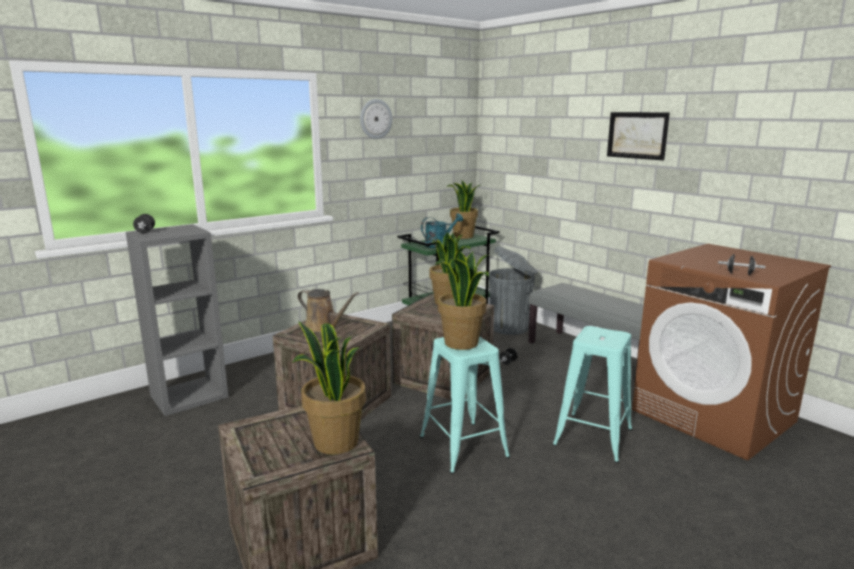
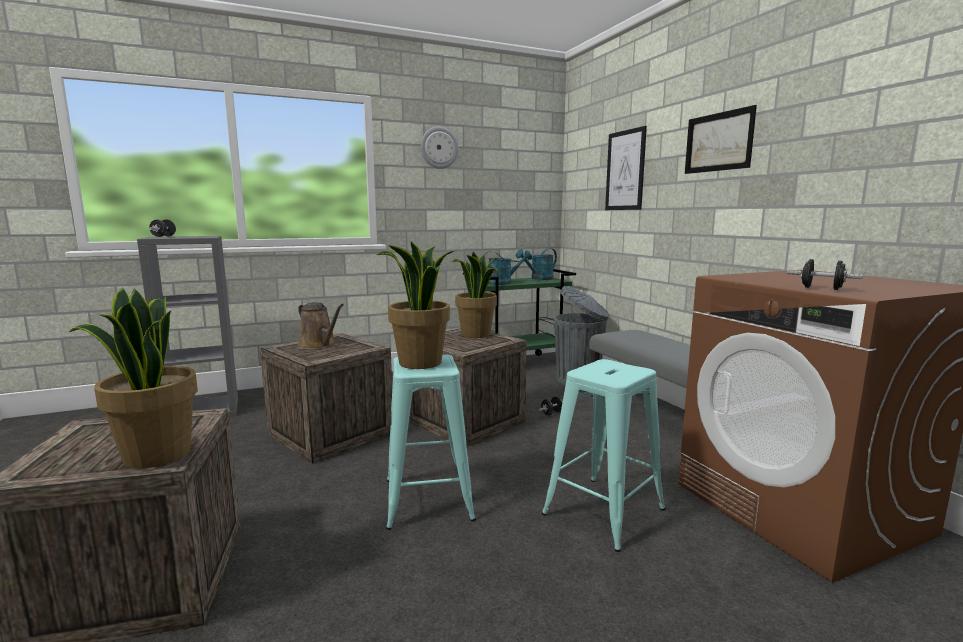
camera: 15 degrees right, 5 degrees down
(463, 236) = (538, 279): potted plant -> turquoise watering can
(547, 144) = (625, 170): none -> picture

